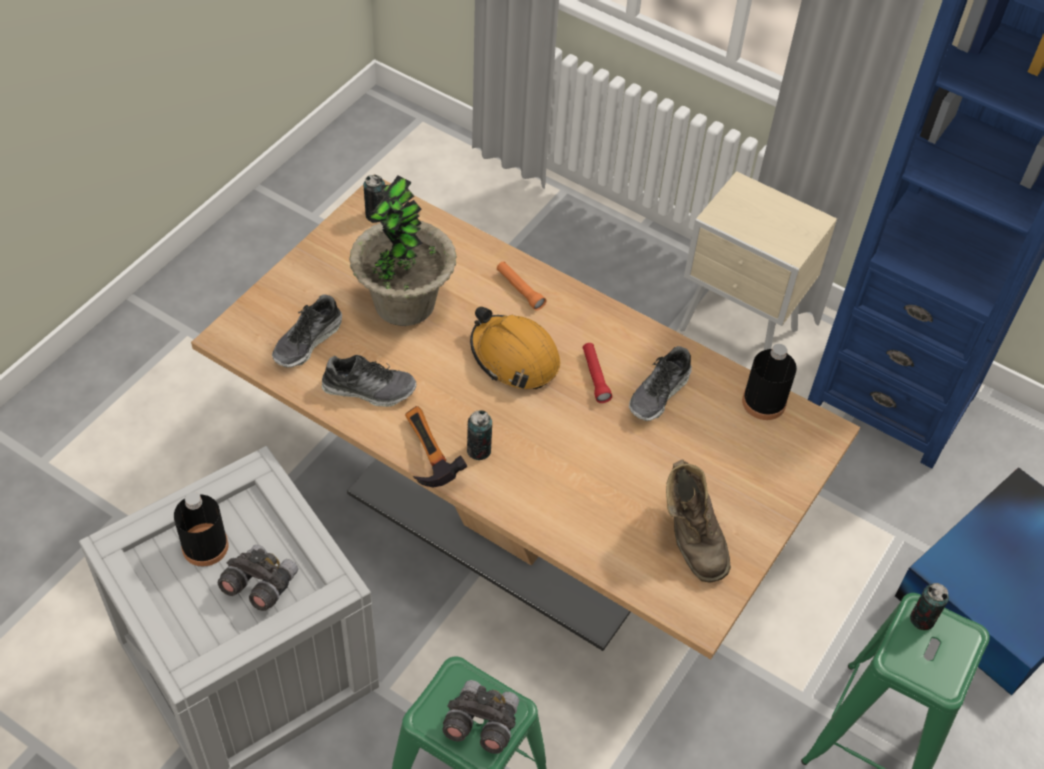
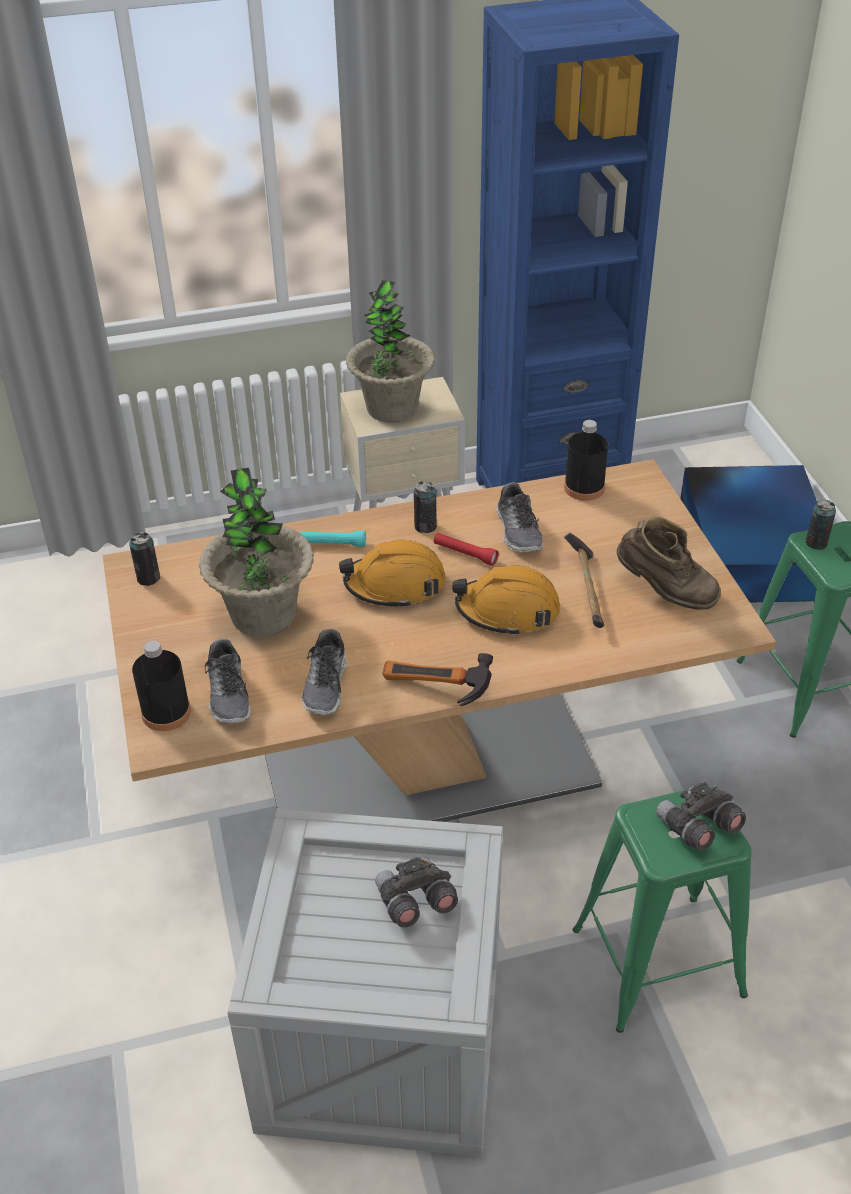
camera: 45 degrees left, 10 degrees down
(205, 546) = (332, 919): black bottle -> black bottle (166, 713)
(369, 389) = (326, 686): shoe -> shoe turned 135 degrees clockwise
(479, 450) = (463, 657): can -> can (425, 526)
(520, 290) = (332, 544): orange flashlight -> turquoise flashlight
(558, 446) = (507, 611): none -> orange hard hat
(636, 483) = (587, 591): none -> hammer
(755, 215) = (391, 408): none -> potted plant

